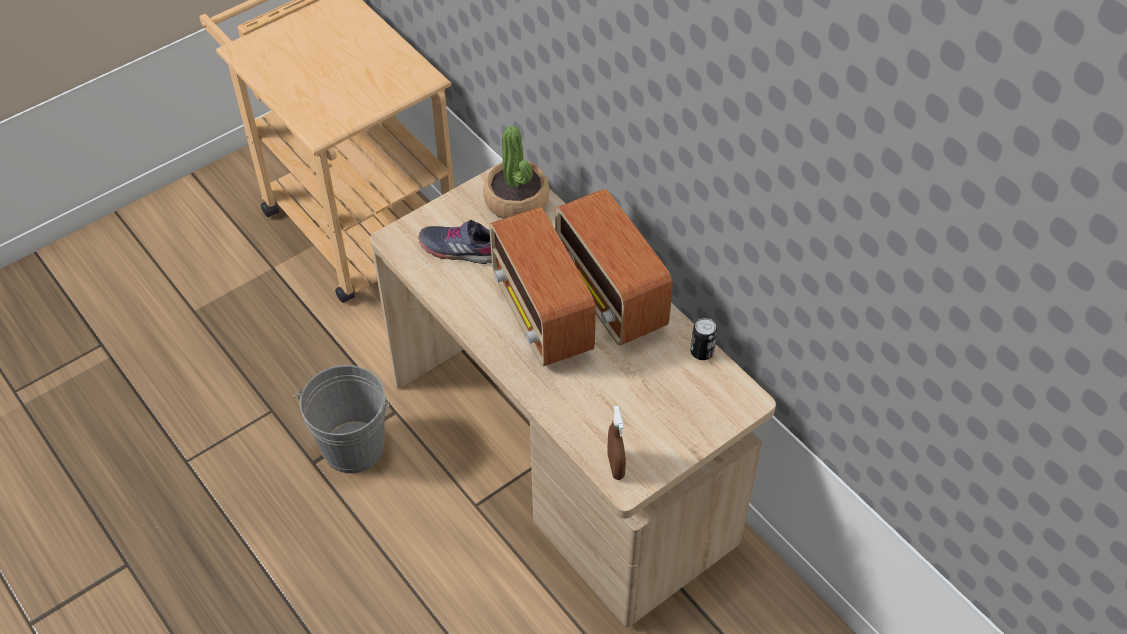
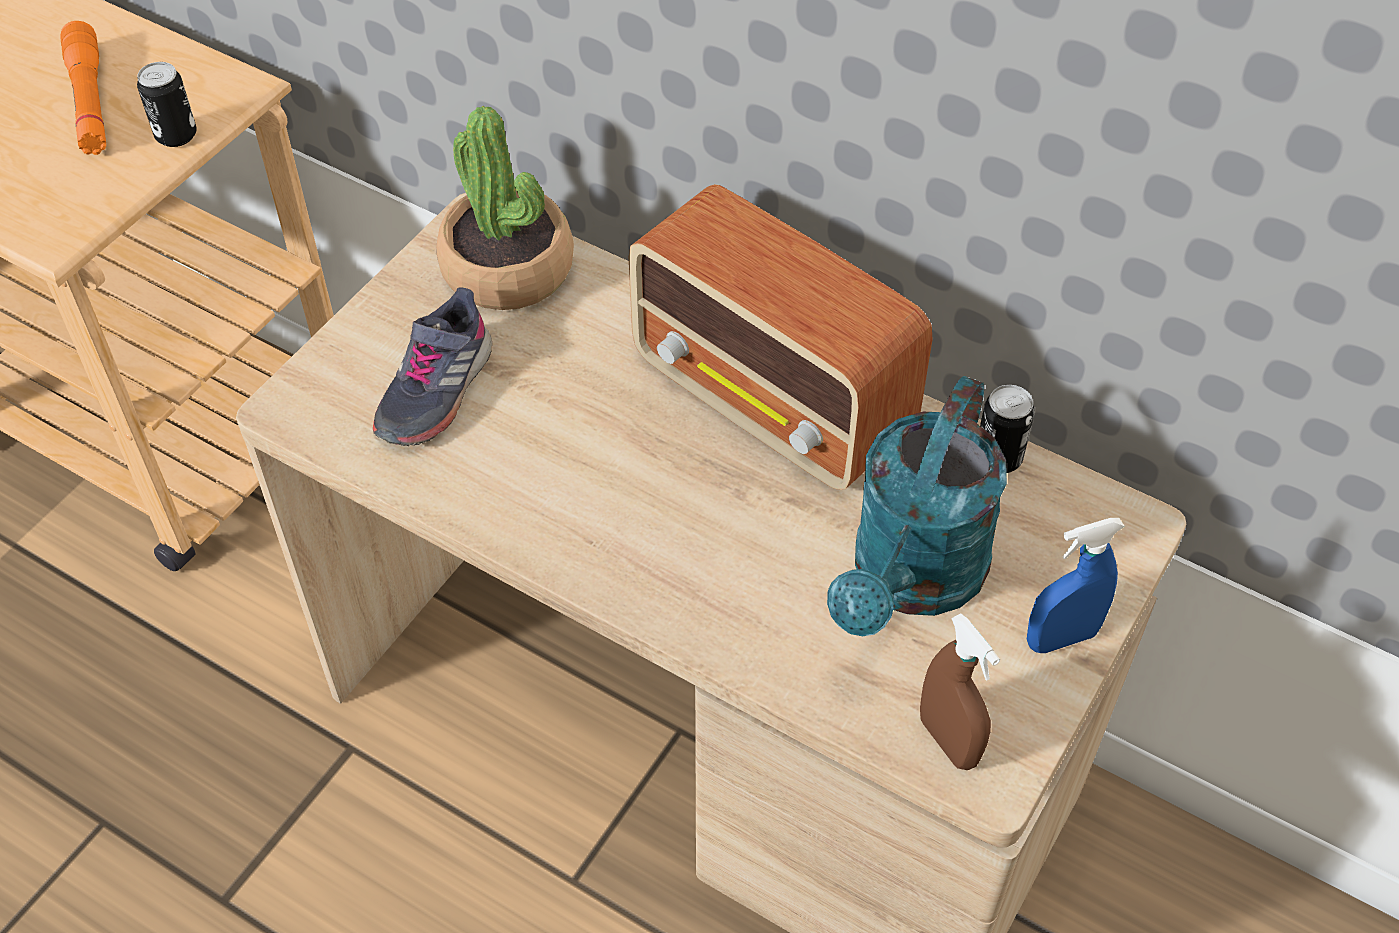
camera: 20 degrees left, 0 degrees up
(353, 447) = (293, 843): grey bucket -> none
(357, 69) = (90, 101): none -> orange flashlight
(389, 96) = (176, 135): none -> can
(460, 249) = (434, 390): grey shoe -> grey shoe turned 60 degrees counterclockwise
(542, 316) = (658, 477): radio -> none
(633, 394) = (911, 580): none -> turquoise watering can
(688, 439) = (1061, 638): none -> blue spray bottle

